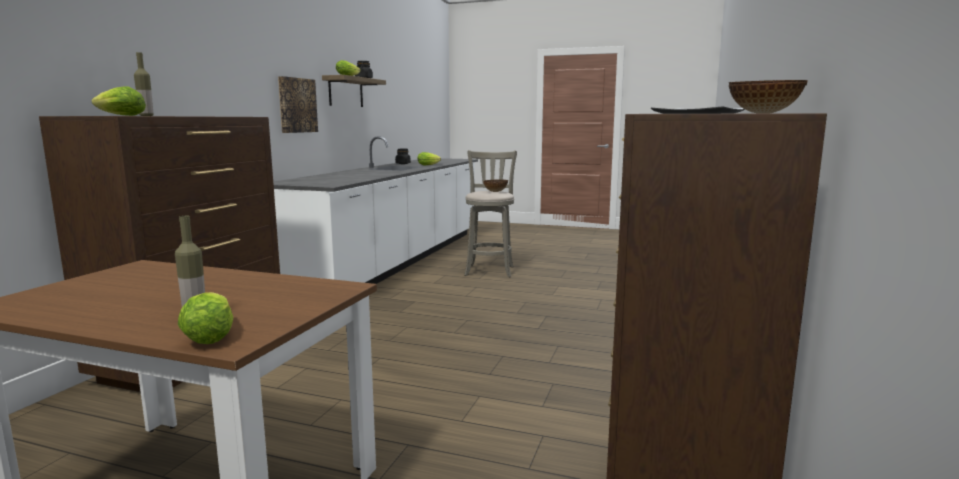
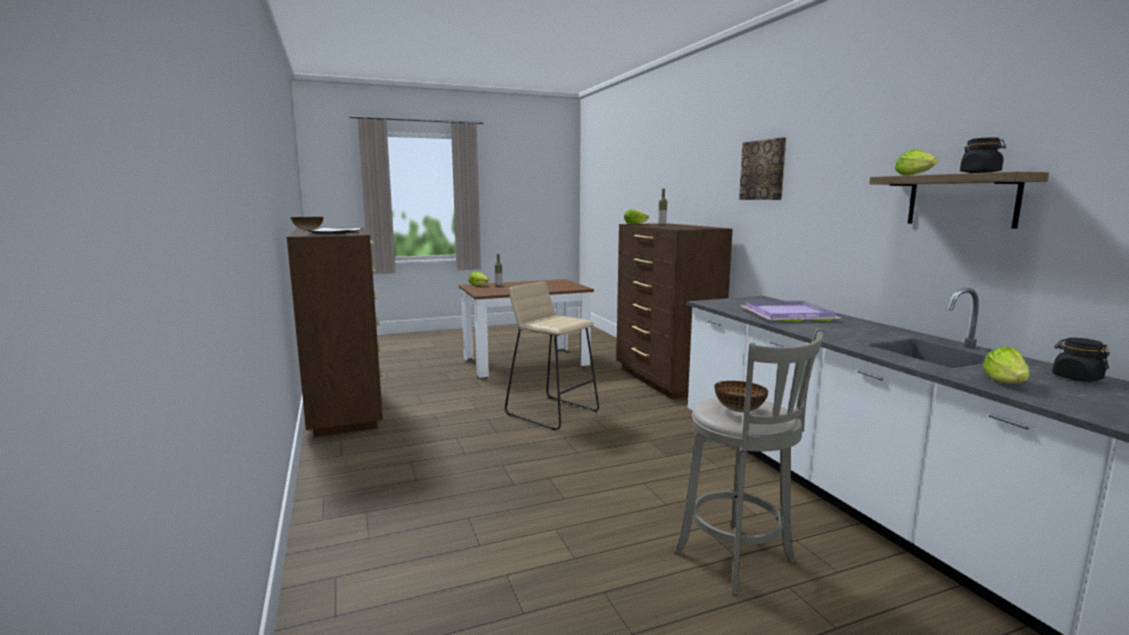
camera: 140 degrees right, 0 degrees up
(297, 105) = (841, 221): picture -> picture (763, 170)
(344, 177) = (786, 314): none -> purple tray
(410, 359) = (552, 412): none -> beige stool

